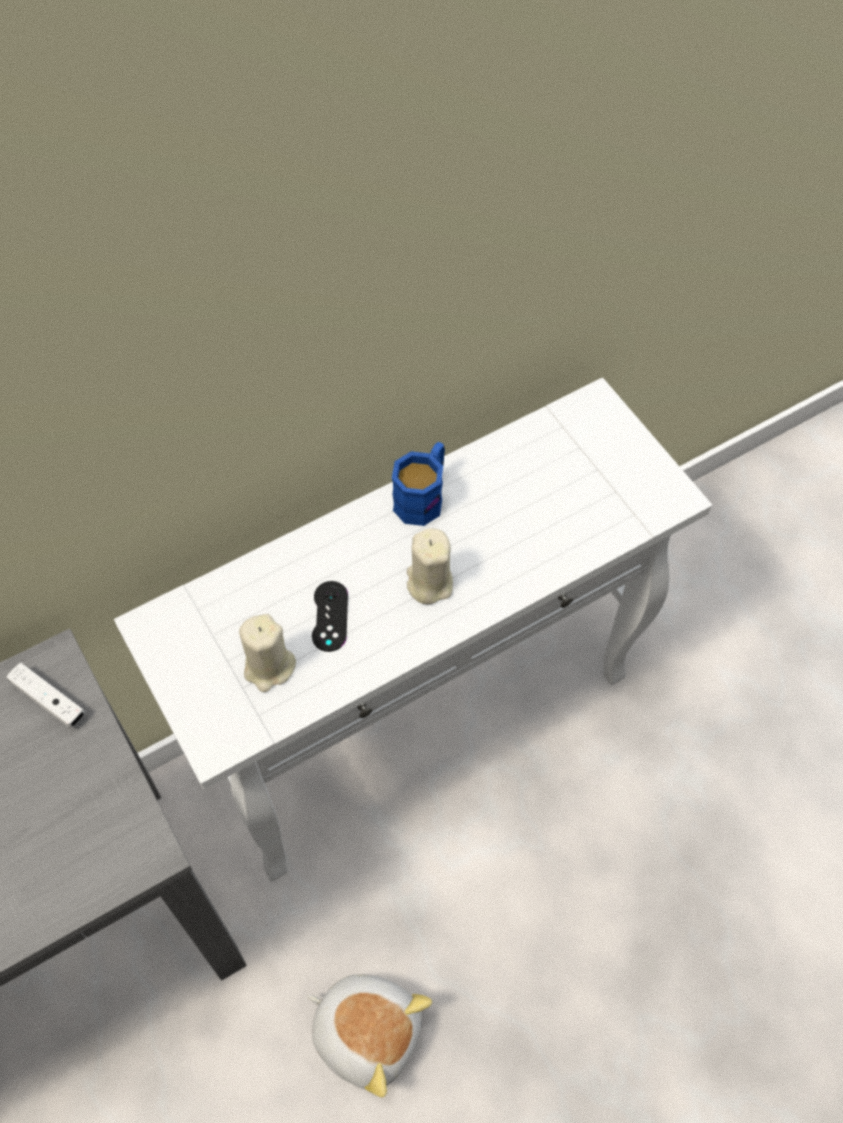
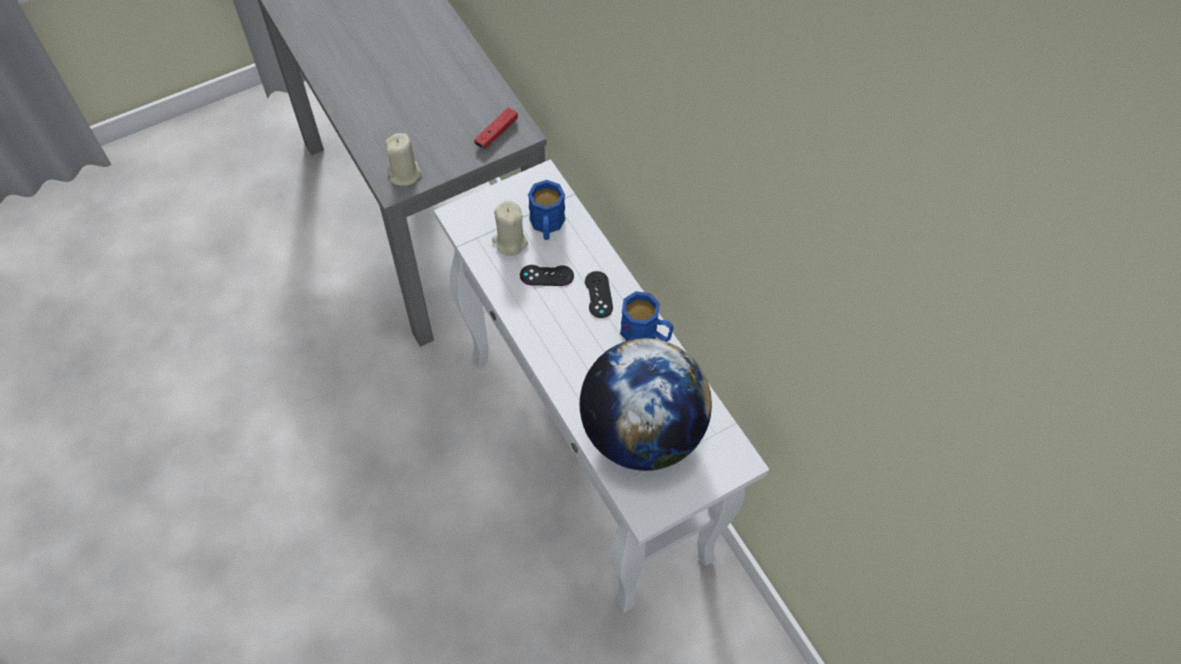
camera: 90 degrees right, 0 degrees up
(49, 700) = (496, 133): white game controller -> red game controller
(241, 618) = (547, 225): none -> blue mug
(362, 551) = (598, 294): none -> black game controller
(367, 1030) = (370, 418): plush toy -> none
(429, 583) = (571, 335): beige candle -> beige candle (405, 174)
(568, 501) = (642, 432): none -> globe

